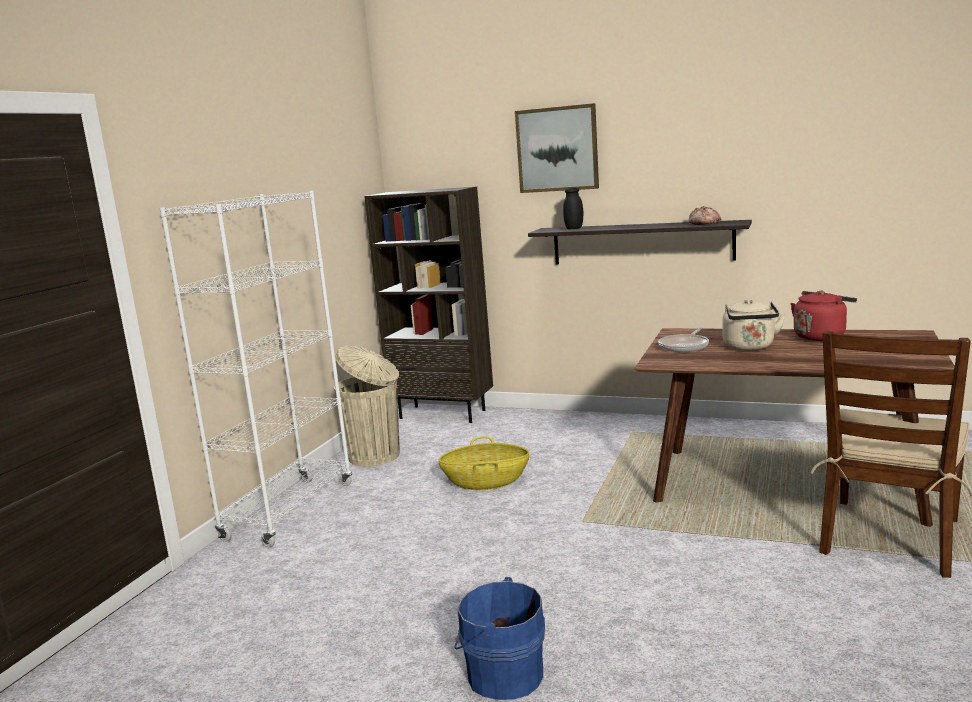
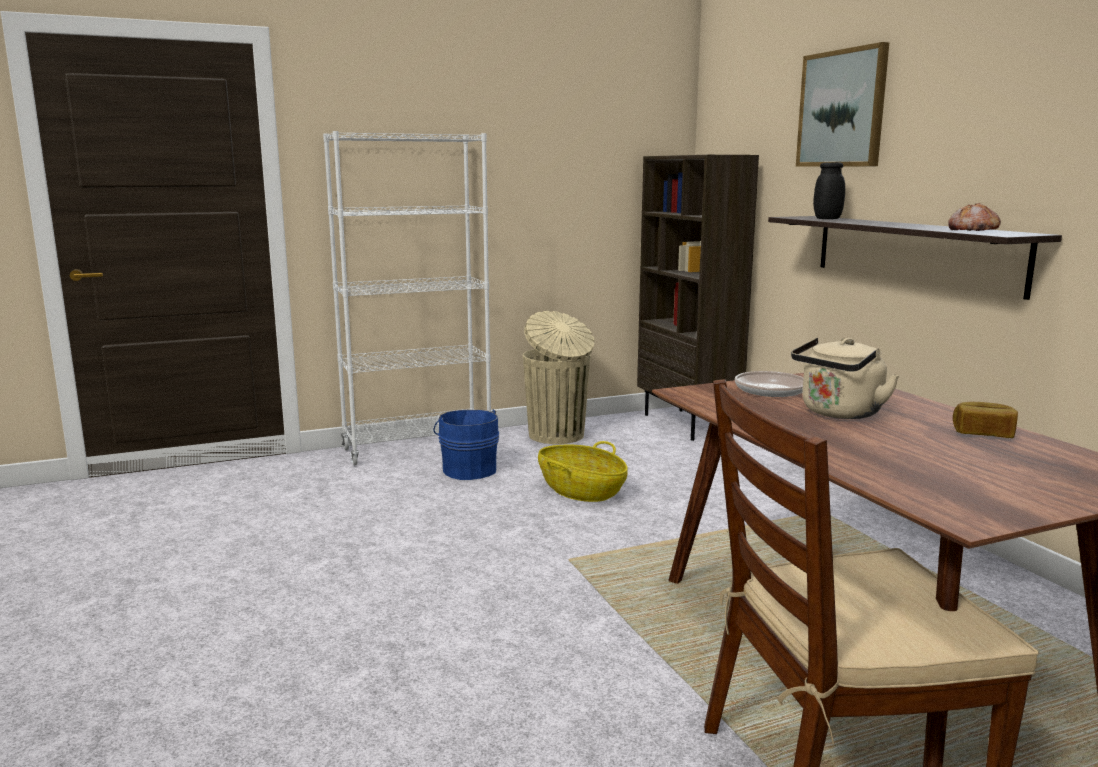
camera: 45 degrees right, 0 degrees up
(502, 674) = (248, 623): blue bucket -> blue bucket (468, 469)
(821, 336) = (983, 434): red kettle -> bread

